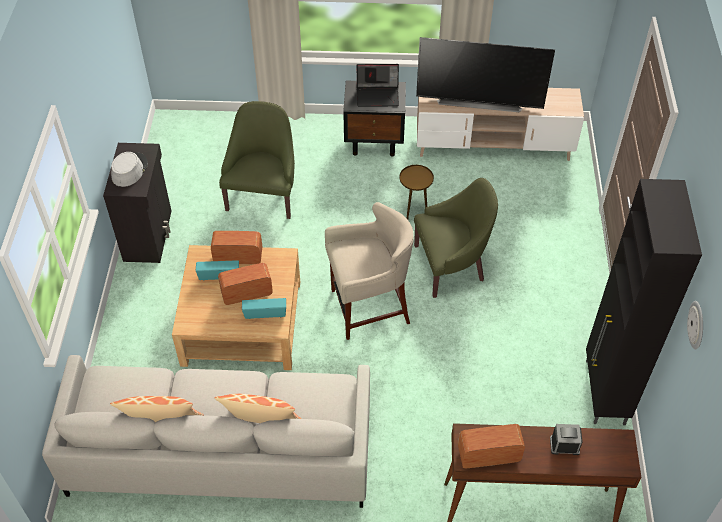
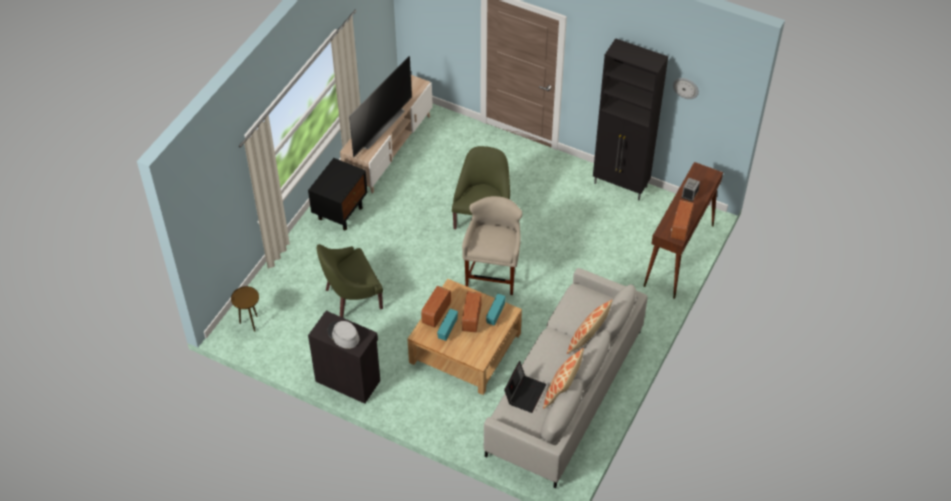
camera: 65 degrees left, 0 degrees up
(263, 195) = (351, 297): green armchair -> green armchair turned 60 degrees counterclockwise
(378, 95) = (337, 177): laptop -> laptop (524, 393)
(414, 213) = (425, 217): brown side table -> brown side table (250, 323)

